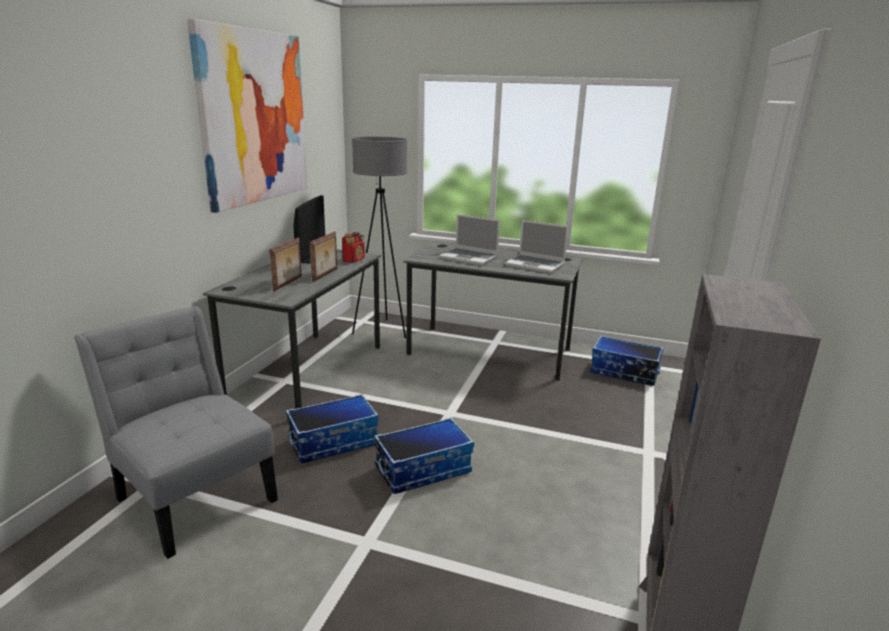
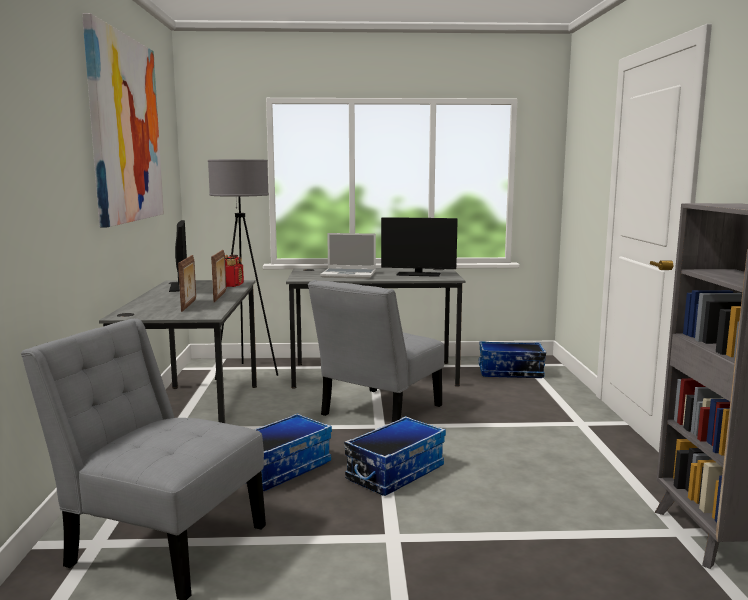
camera: 20 degrees left, 10 degrees down
(459, 397) = (378, 413): none -> grey chair
(536, 265) = (418, 274): laptop -> monitor

